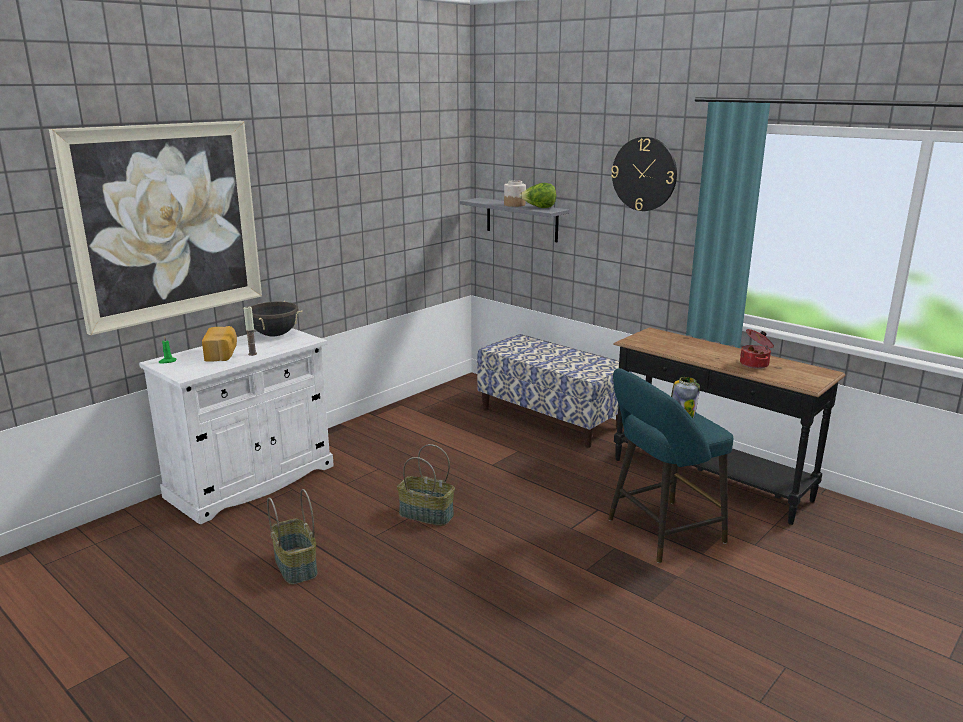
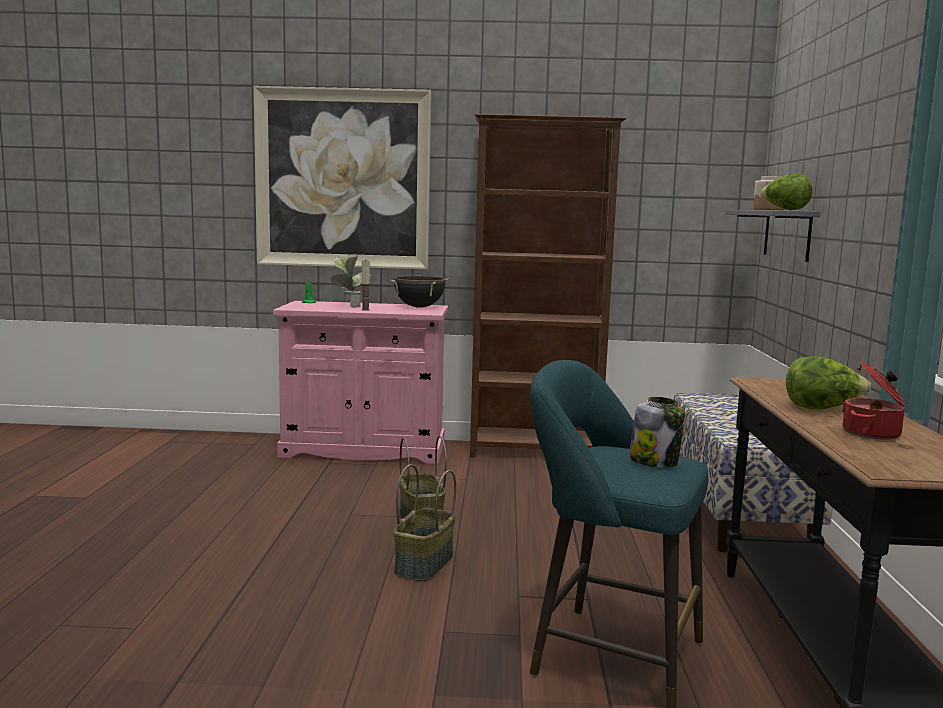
camera: 50 degrees right, 10 degrees down
(222, 354) = (349, 306): bread -> potted plant
(251, 481) = (364, 449): white cabinet -> pink cabinet
(296, 566) = (262, 504): basket -> basket (425, 564)
(371, 425) = (535, 452): none -> brown bookcase
(644, 174) = (884, 138): wall clock -> none
(703, 354) = (822, 409): none -> lettuce

